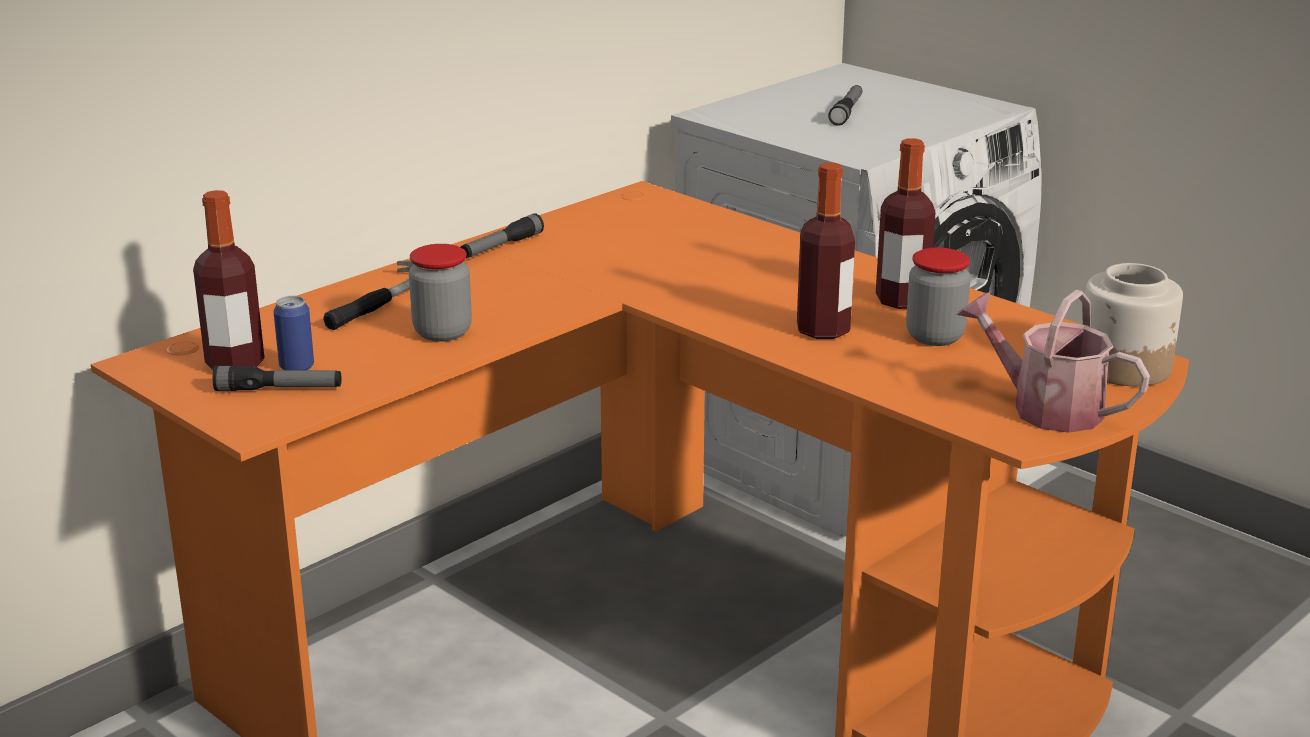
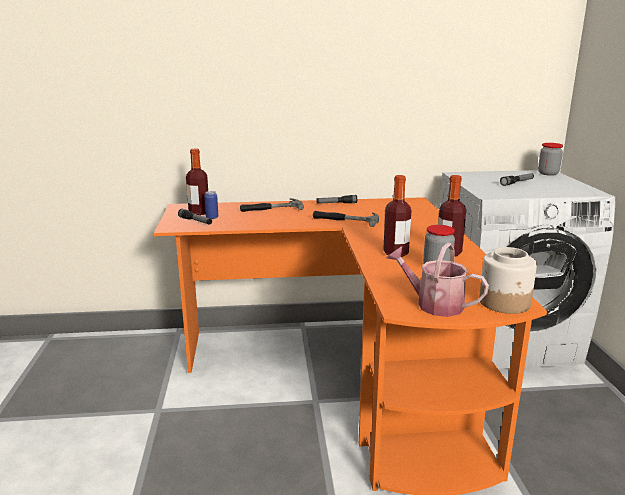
camera: 40 degrees right, 5 degrees down
(442, 332) = (269, 220): jar -> jar (548, 173)
(598, 283) = (345, 220): none -> hammer
(1045, 408) = (433, 304): watering can -> watering can turned 45 degrees counterclockwise

